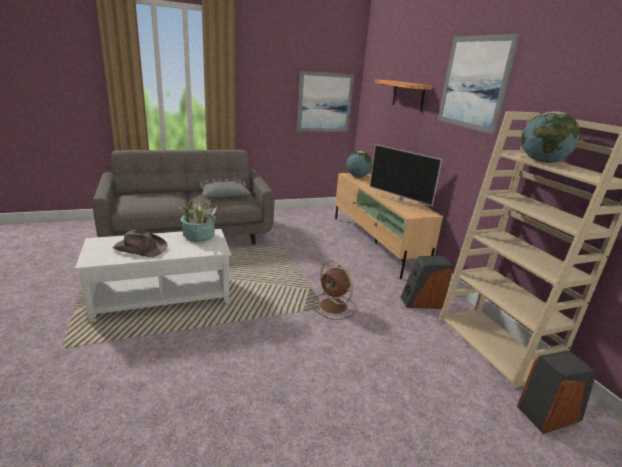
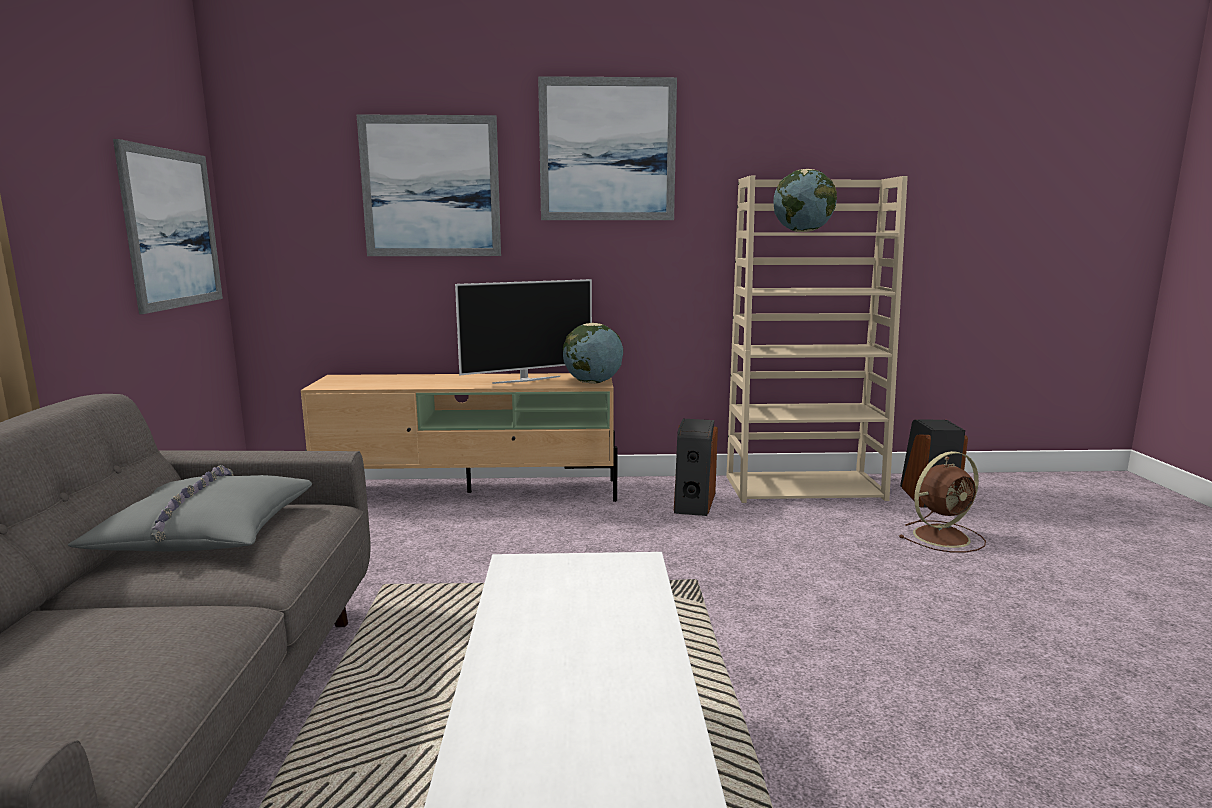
camera: 70 degrees left, 10 degrees down
(140, 248) = (589, 685): brown hat -> none
(199, 236) = (534, 584): potted plant -> none
(334, 307) = (693, 571): brown fan -> brown fan (943, 536)
(357, 176) = (349, 382): globe -> globe (592, 382)
(408, 95) = (431, 187): shelf -> picture

